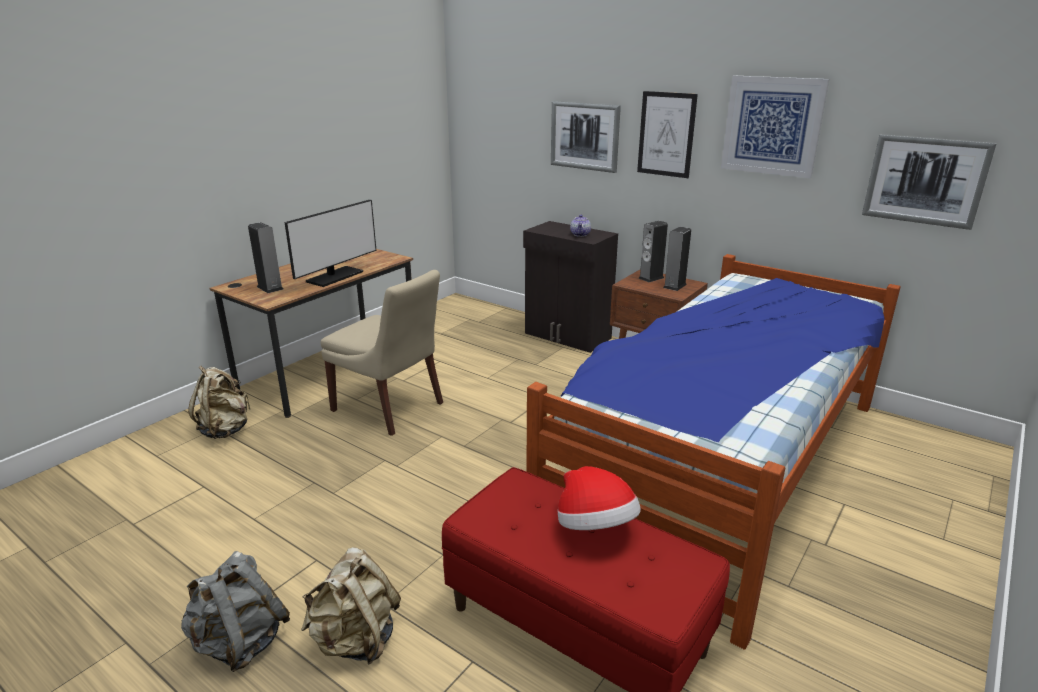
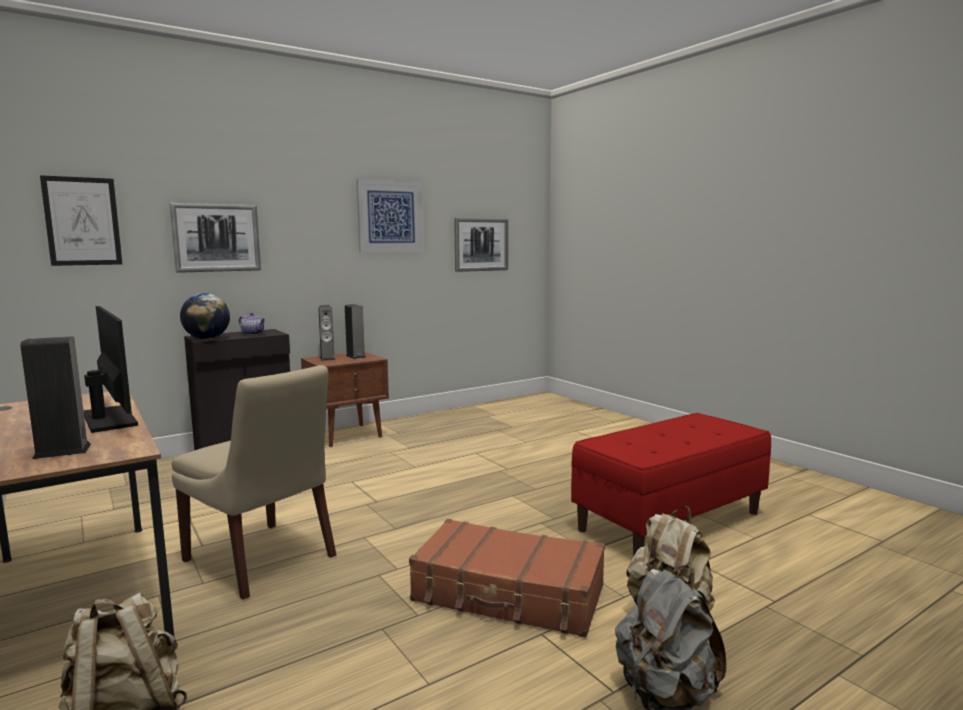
camera: 70 degrees left, 15 degrees down
(371, 531) = (509, 594): none -> brown suitcase
(390, 408) = (262, 560): beige chair -> beige chair turned 75 degrees clockwise
(542, 229) = (207, 338): none -> globe
(595, 527) = (662, 431): hat -> none
(666, 134) = (306, 229): picture -> picture (82, 221)
(720, 464) = (511, 447): bed -> none

